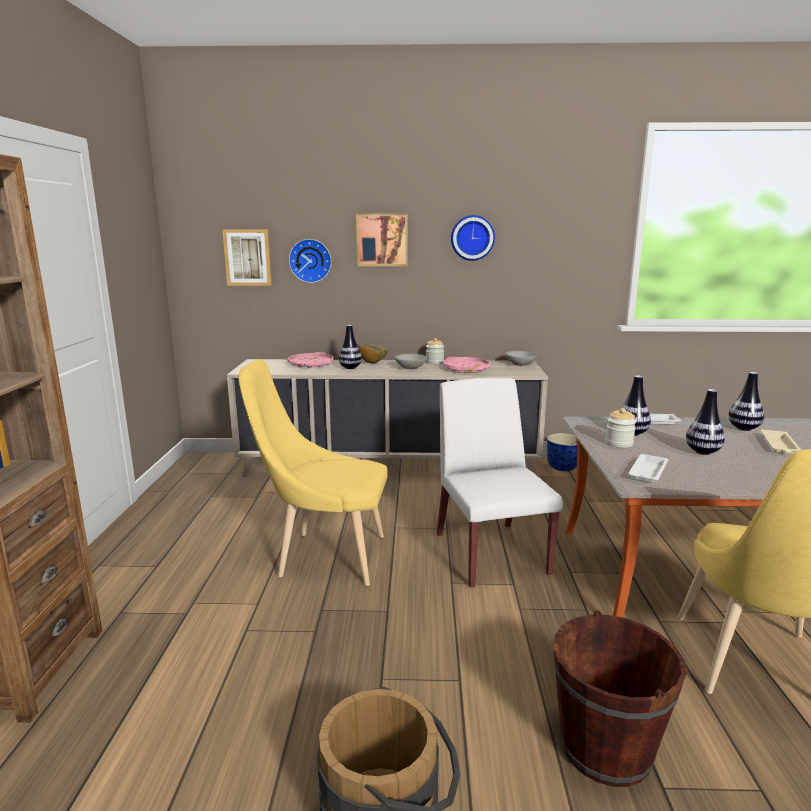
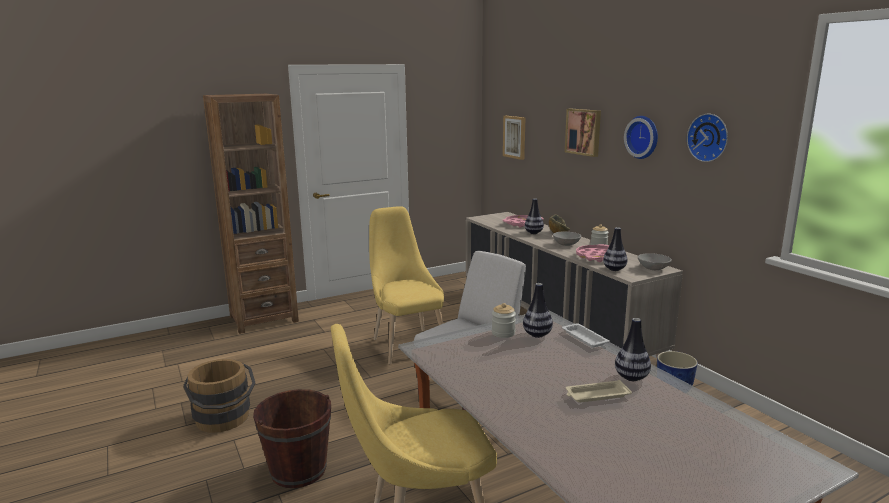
camera: 60 degrees right, 0 degrees up
(310, 260) = (544, 144): wall clock -> wall clock (709, 137)
(648, 471) = (450, 348): white tray -> none
(702, 452) = (526, 363): vase -> vase (614, 269)

